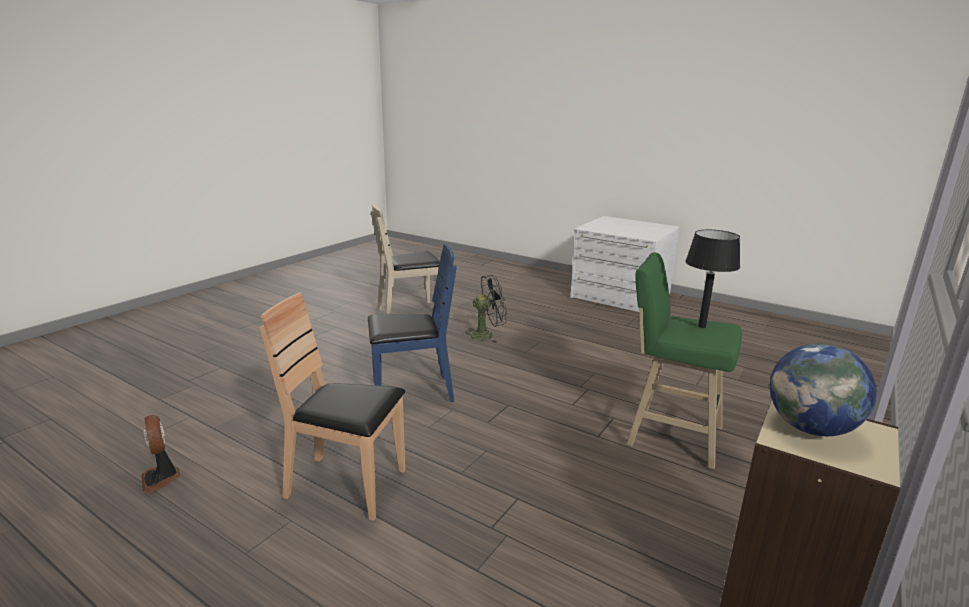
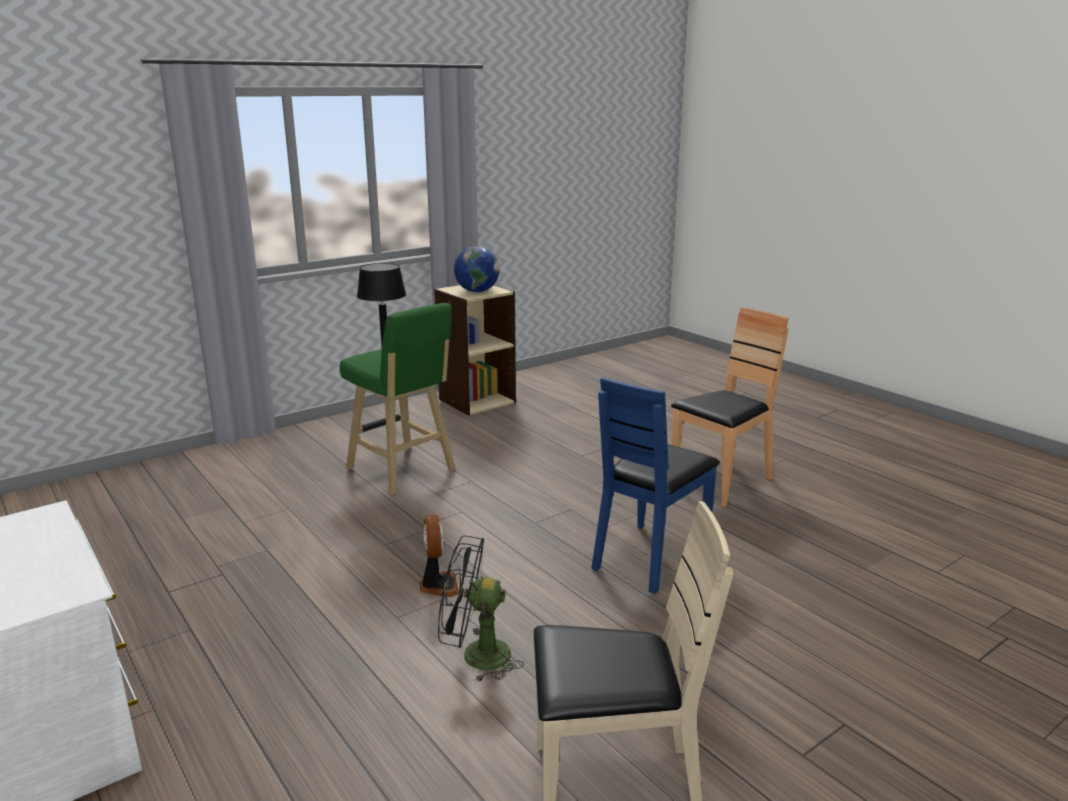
camera: 160 degrees left, 0 degrees up
(161, 478) = (901, 511): fan -> fan (438, 586)
(346, 485) = (721, 482): brown chair -> brown chair turned 75 degrees counterclockwise
(411, 392) = (650, 557): blue chair -> blue chair turned 60 degrees counterclockwise

